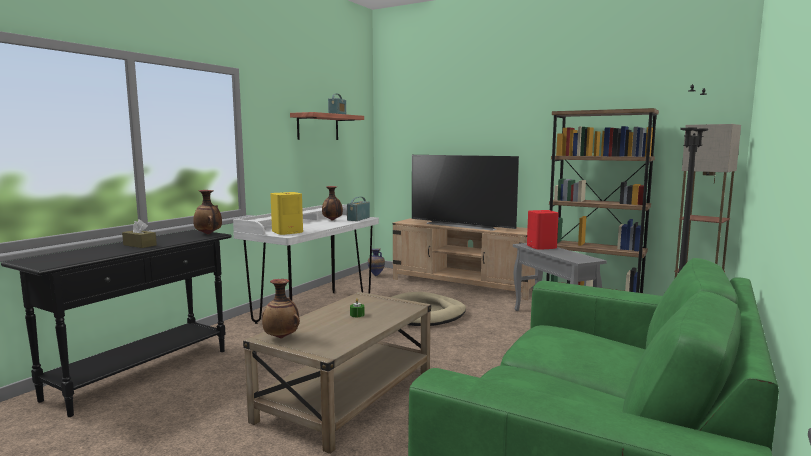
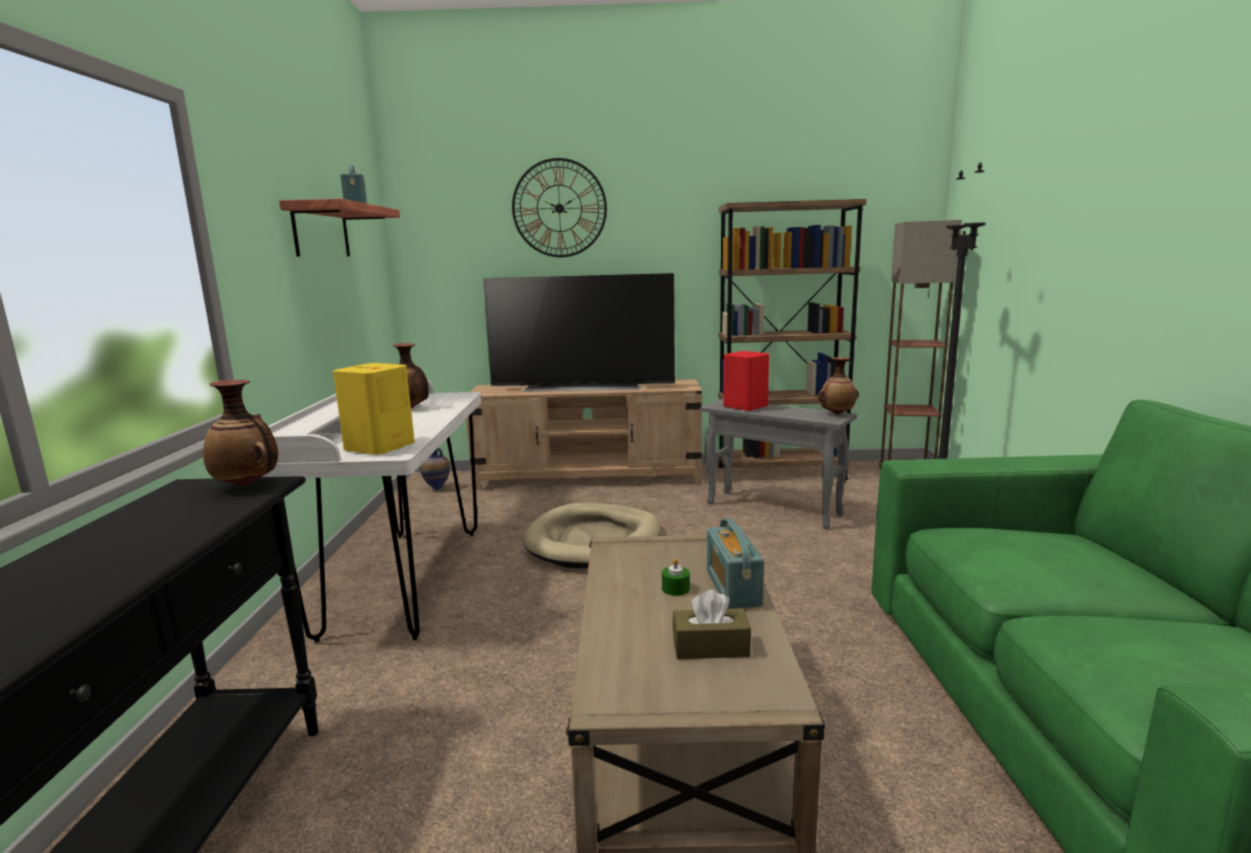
camera: 30 degrees left, 5 degrees up
(140, 245) = (110, 557): brown tissue box -> brown tissue box (710, 647)
(282, 337) = (639, 691): vase -> vase (837, 414)
(358, 219) = (452, 399): radio -> radio (733, 588)
(464, 114) = (559, 208): none -> wall clock

